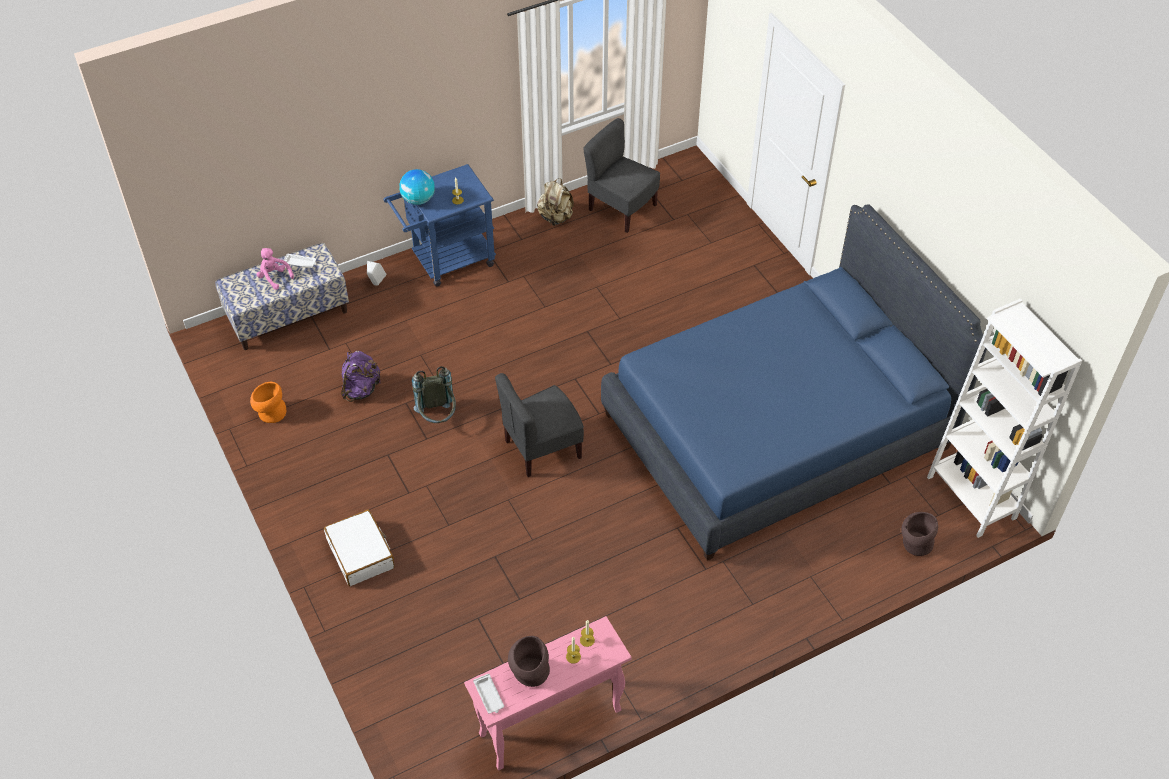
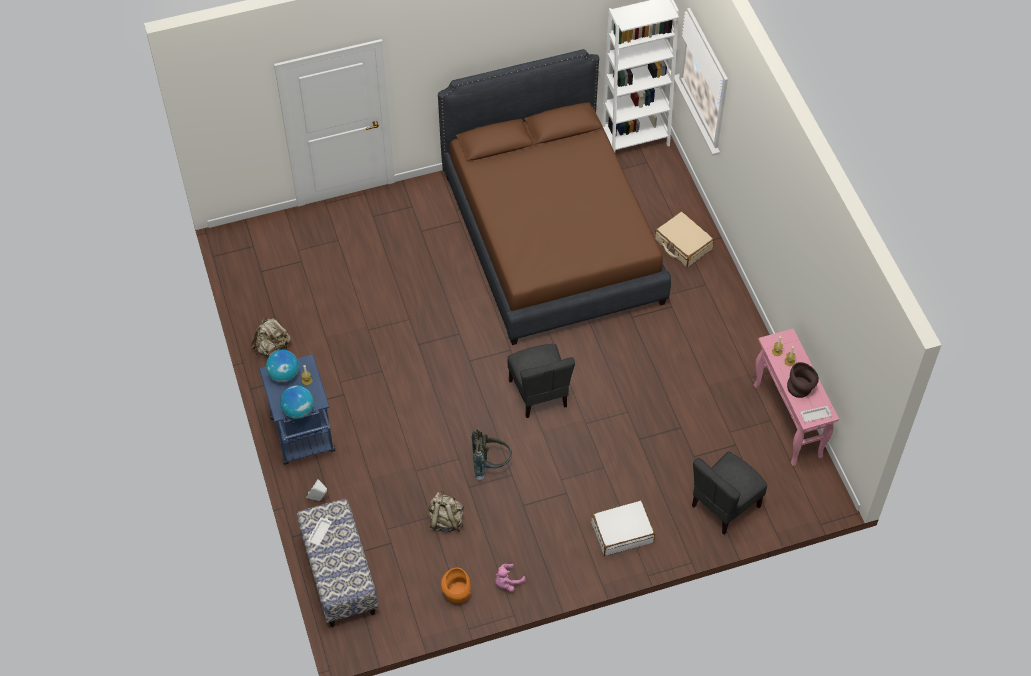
camera: 80 degrees left, 5 degrees up
(274, 277) = (333, 555): pink plush toy -> pink plush toy (507, 582)
(361, 389) = (445, 520): purple backpack -> beige backpack
(462, 182) = (284, 374): none -> globe
(621, 208) = (276, 296): grey chair -> grey chair (724, 506)
(777, 431) = (552, 238): blue bed -> brown bed
(812, 571) = (683, 244): none -> beige suitcase
(914, 544) = (669, 181): brown vase -> none

